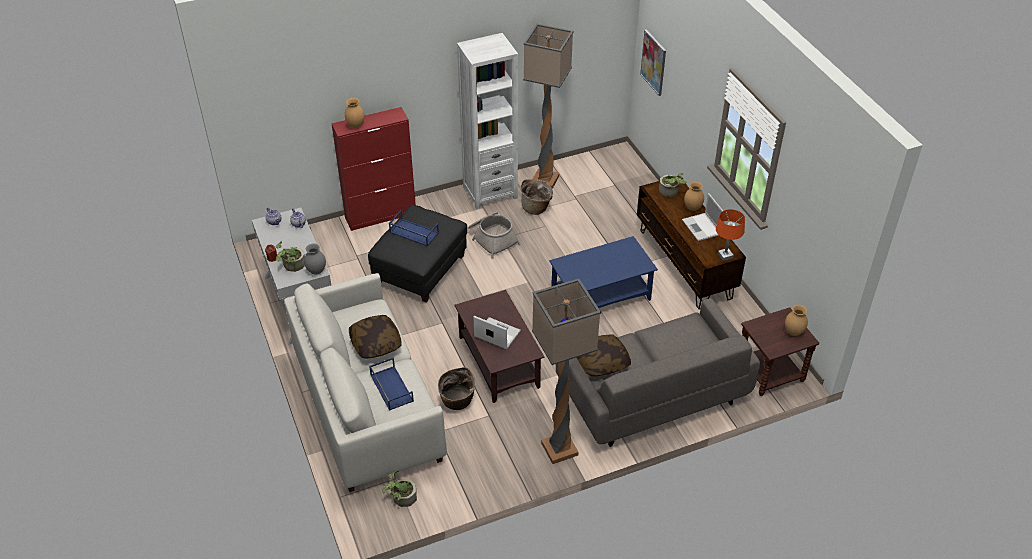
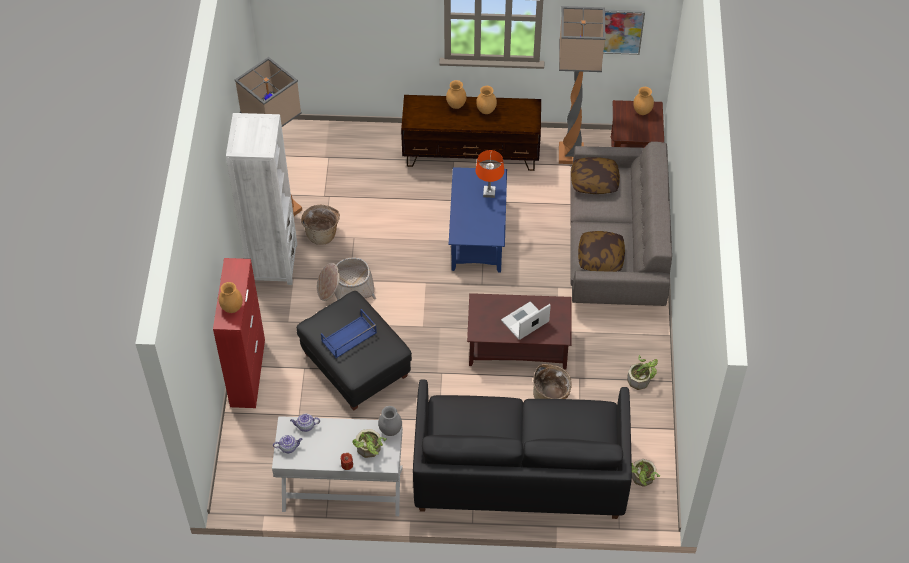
camera: 65 degrees left, 10 degrees up
(367, 406) = (520, 471): white sofa -> black sofa
(375, 343) = (496, 419): pillow -> pillow (594, 182)
(391, 388) = (561, 424): blue tray -> none
(559, 450) = (644, 341): floor lamp -> floor lamp (572, 155)
(653, 62) = (299, 26): picture -> picture (619, 31)
(670, 191) = (423, 110): potted plant -> potted plant (641, 379)
(702, 227) = (486, 110): laptop -> brown vase
(725, 256) = (532, 112): orange table lamp -> orange table lamp (489, 193)

